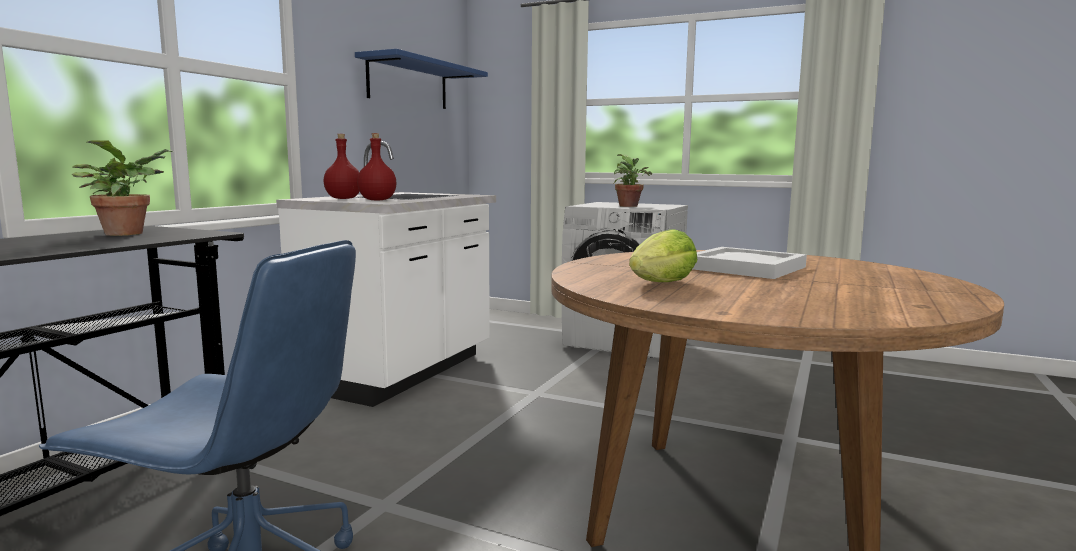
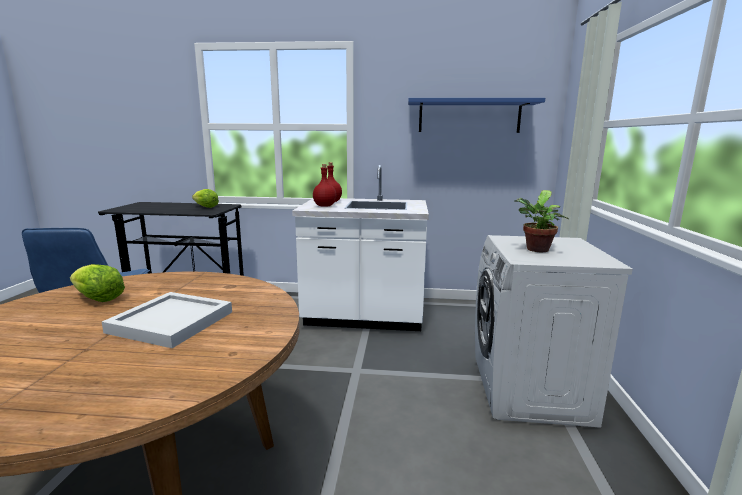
camera: 70 degrees right, 5 degrees up
(128, 233) = (206, 207): potted plant -> lettuce

